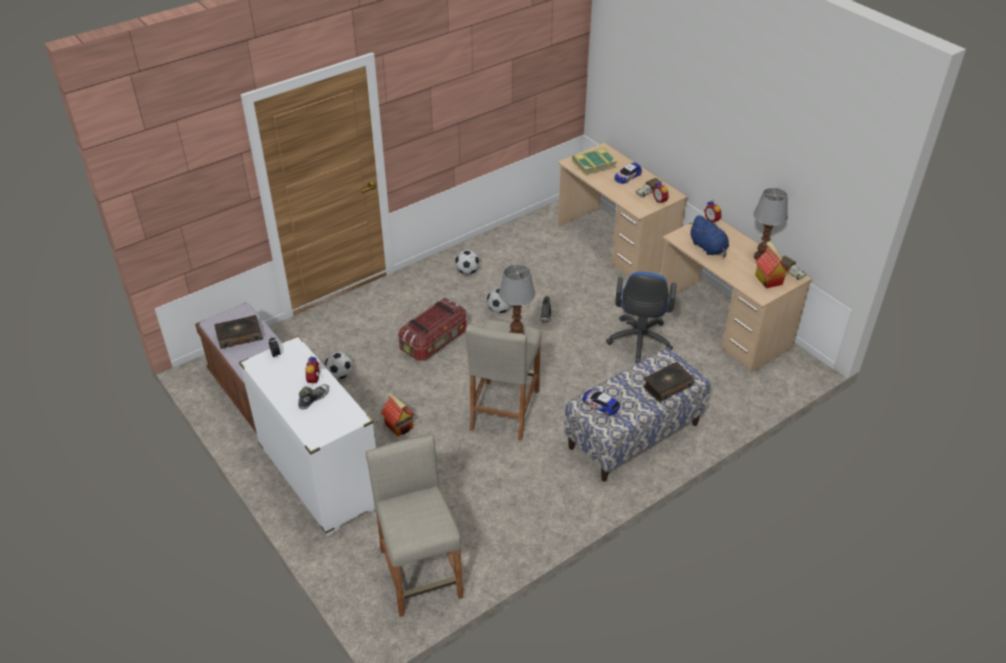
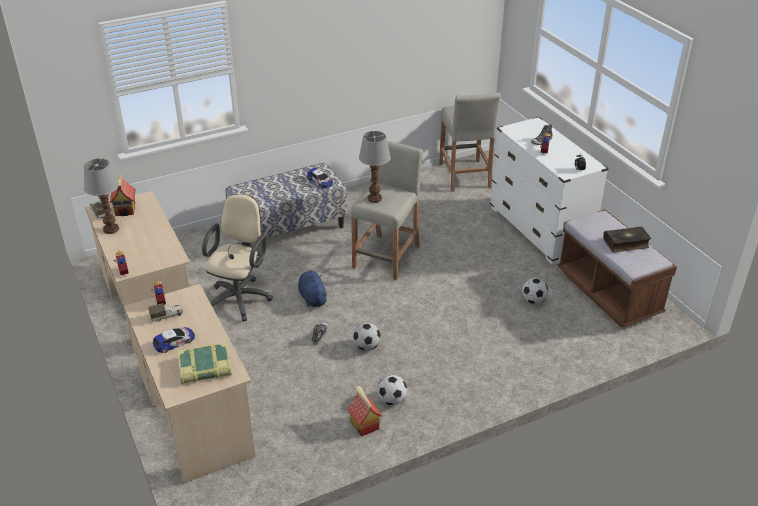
camera: 170 degrees left, 5 degrees down
(399, 426) = (477, 255): toy house -> toy house (364, 424)
(435, 342) = (440, 321): storage box -> none
(639, 342) = (240, 297): blue office chair -> beige office chair
(667, 386) = (262, 187): book -> none
(708, 248) = (153, 243): blue plush toy -> blue plush toy (312, 297)

